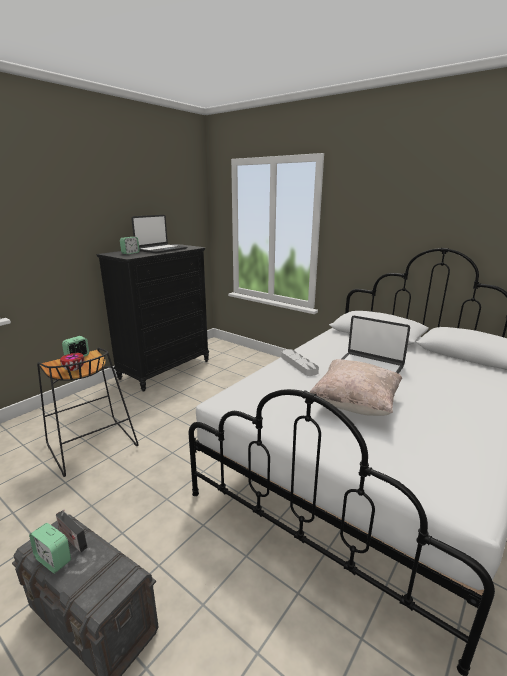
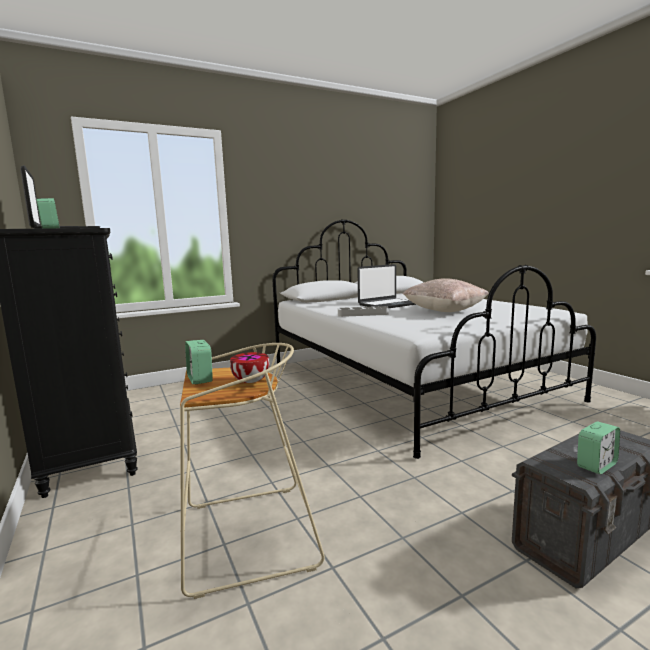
camera: 65 degrees left, 10 degrees down
(71, 539) = (563, 456): radio -> none
(91, 445) = (246, 537): black stool -> beige stool

